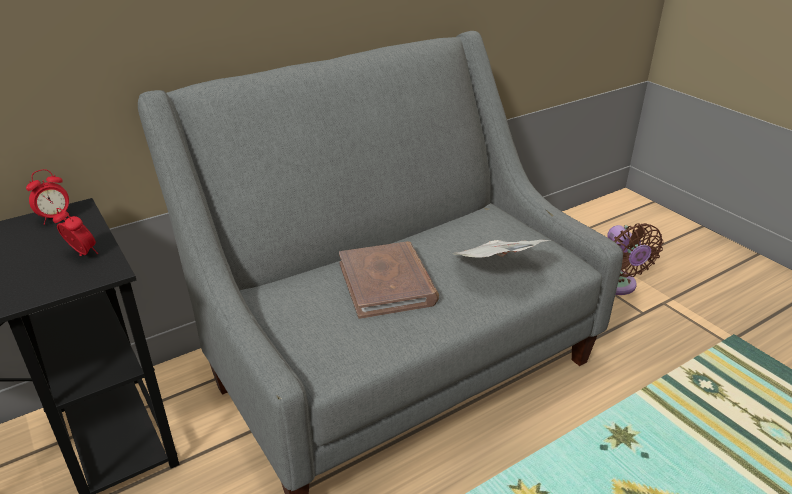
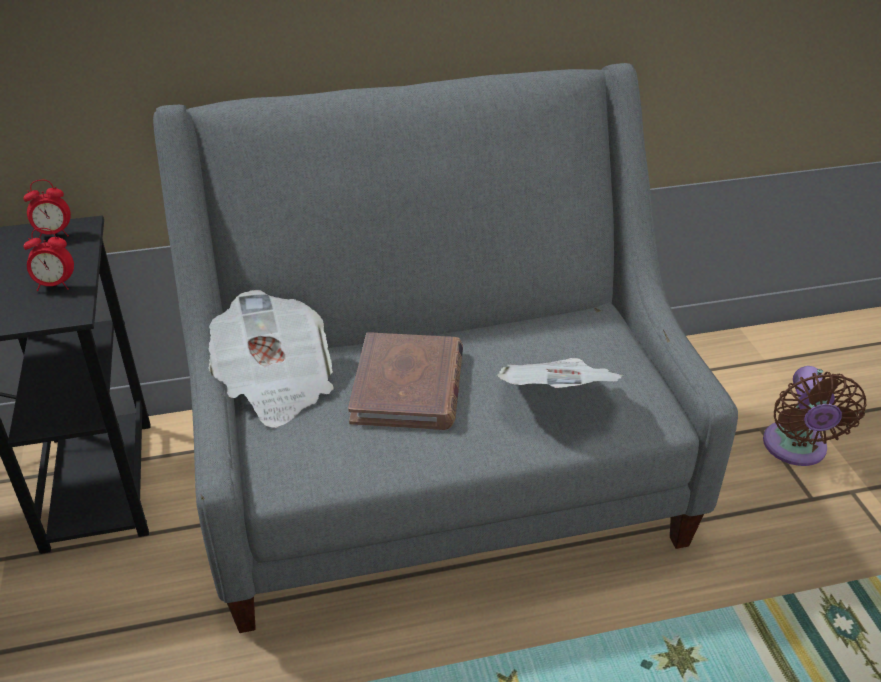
camera: 20 degrees right, 5 degrees up
(82, 254) = (55, 285): alarm clock -> alarm clock turned 120 degrees clockwise
(282, 304) = (275, 384): none -> newspaper

